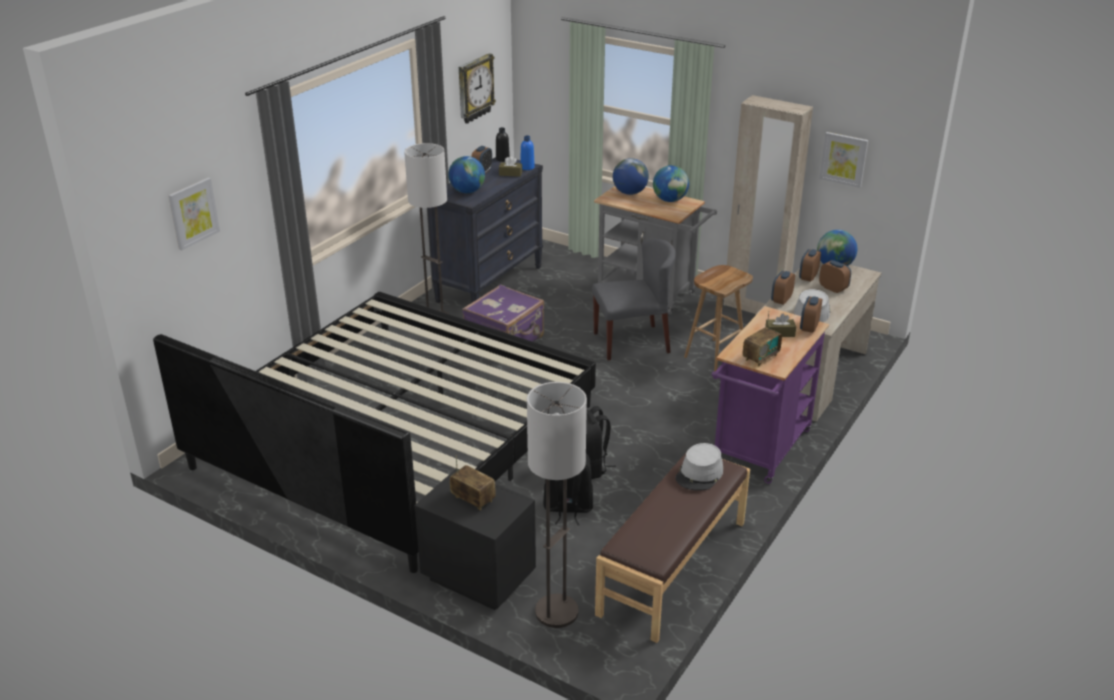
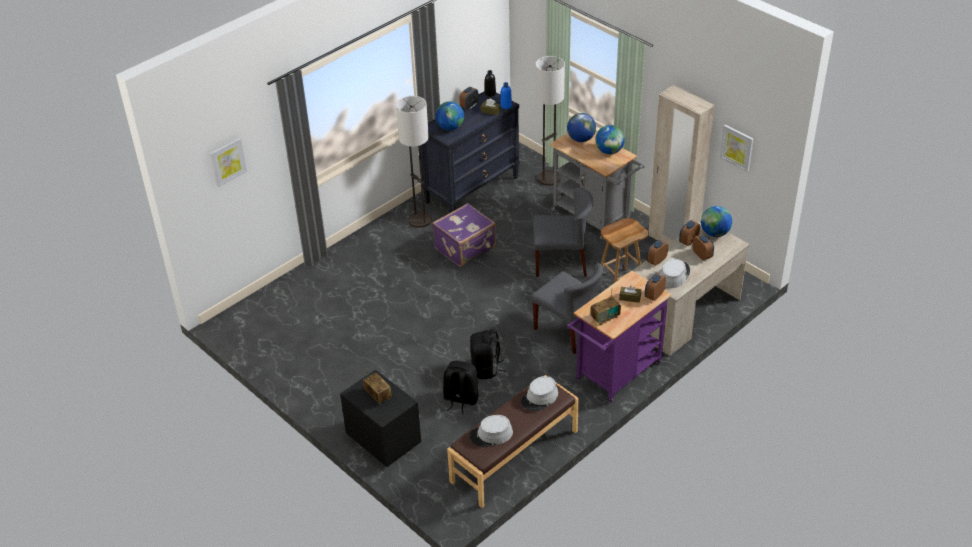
camera: 15 degrees right, 10 degrees up
(396, 436) = (362, 321): bed -> none
(474, 88) = (470, 38): wall clock -> none
(556, 611) = (425, 475): floor lamp -> floor lamp (548, 178)
(654, 529) = (491, 435): none -> grey hat
(675, 410) = (568, 329): none -> grey chair

